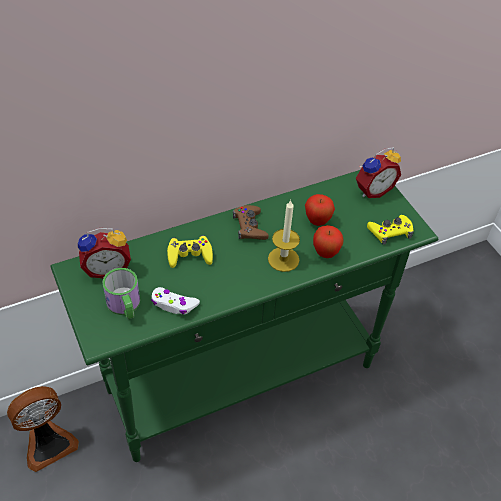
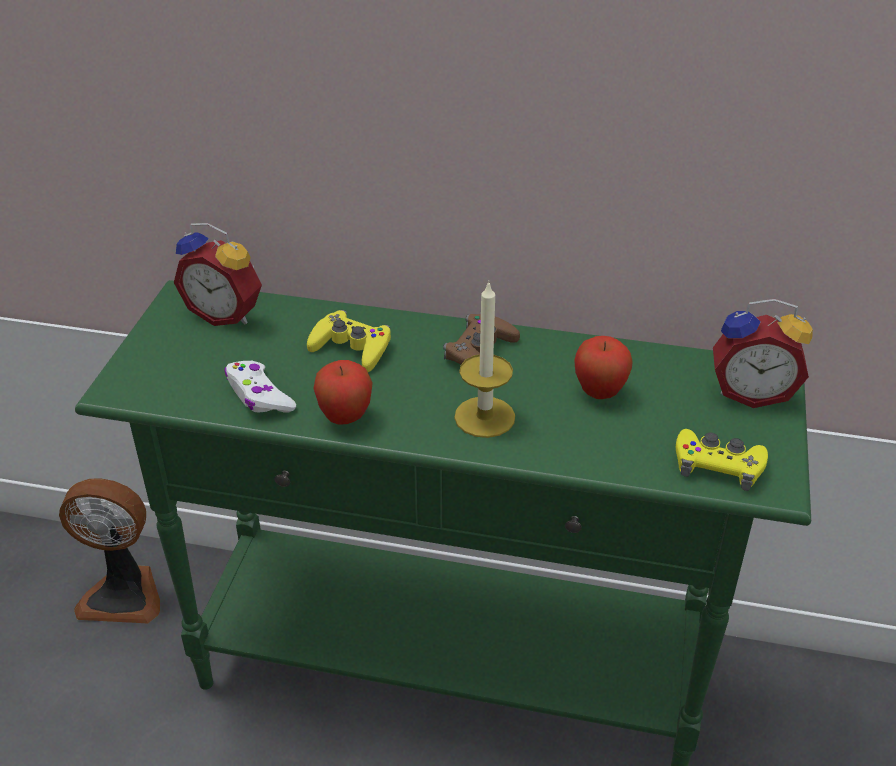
camera: 40 degrees right, 10 degrees down
(125, 306) = (195, 366): mug -> none
(325, 253) = (564, 441): apple -> apple (345, 418)

